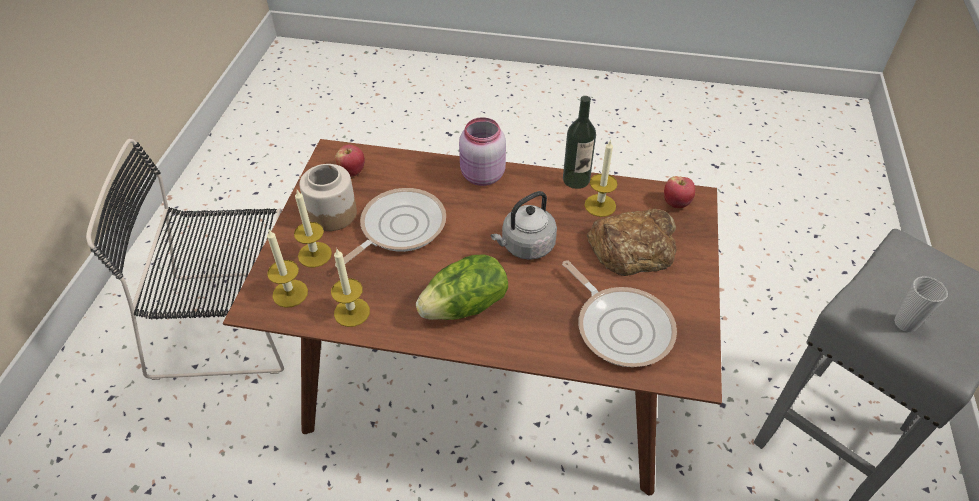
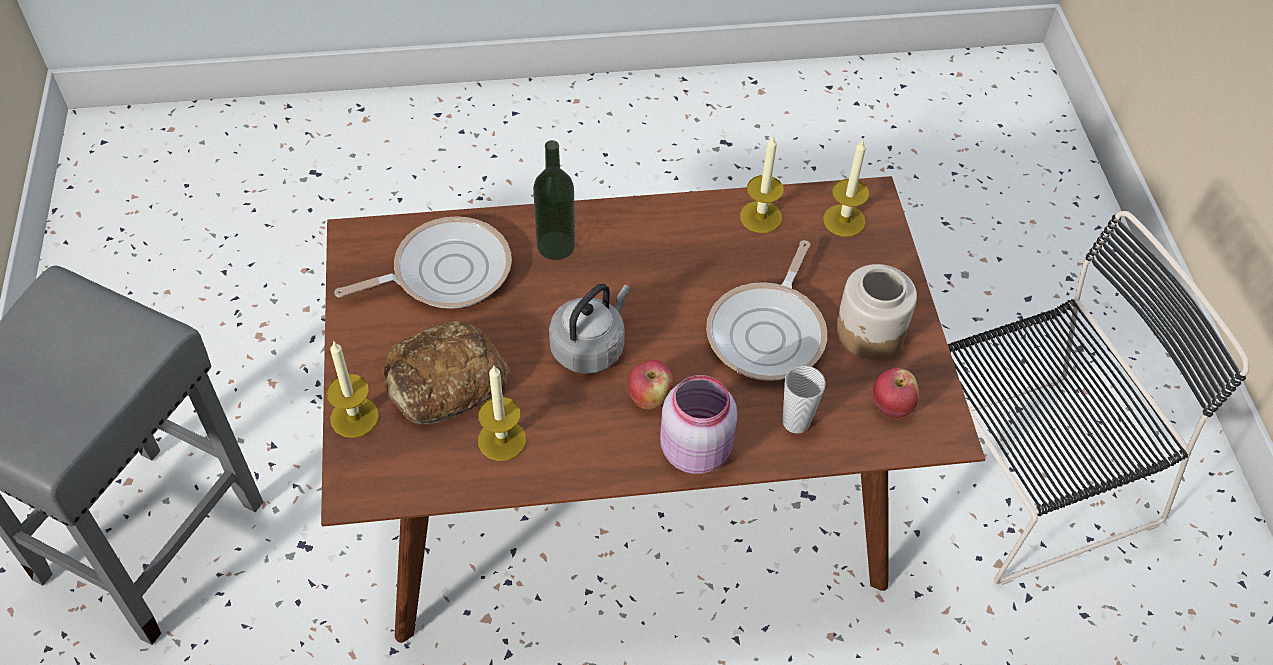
camera: 160 degrees right, 5 degrees up
(314, 254) = (851, 271): candle -> candle (354, 417)
(466, 306) = (634, 252): lettuce -> none
(576, 179) = (548, 480): bottle -> bottle (555, 245)
(621, 327) = (445, 271): frying pan -> frying pan turned 120 degrees clockwise
(676, 203) = (386, 473): apple -> apple (649, 398)
(905, 323) = (94, 330): cup -> cup (796, 422)

